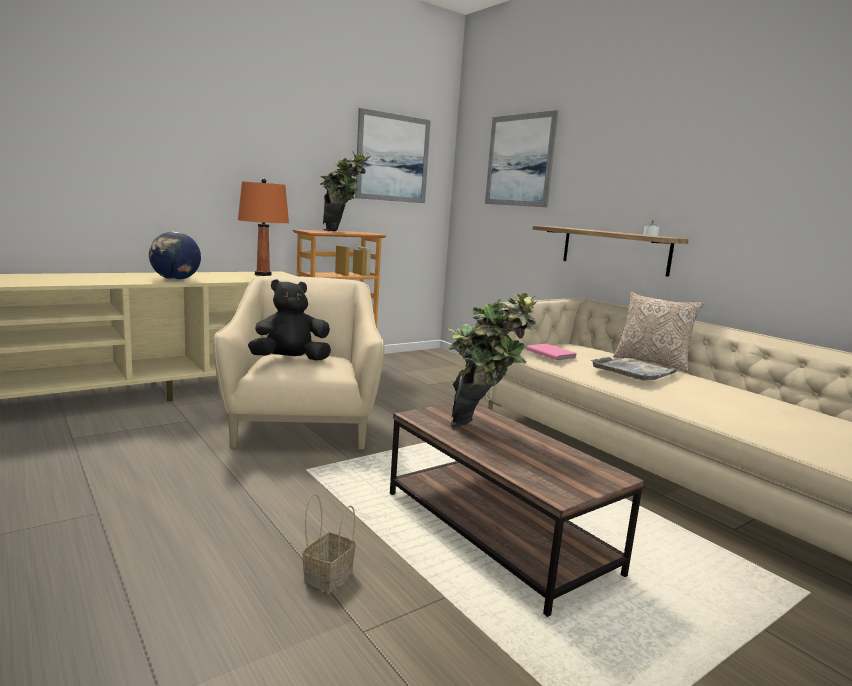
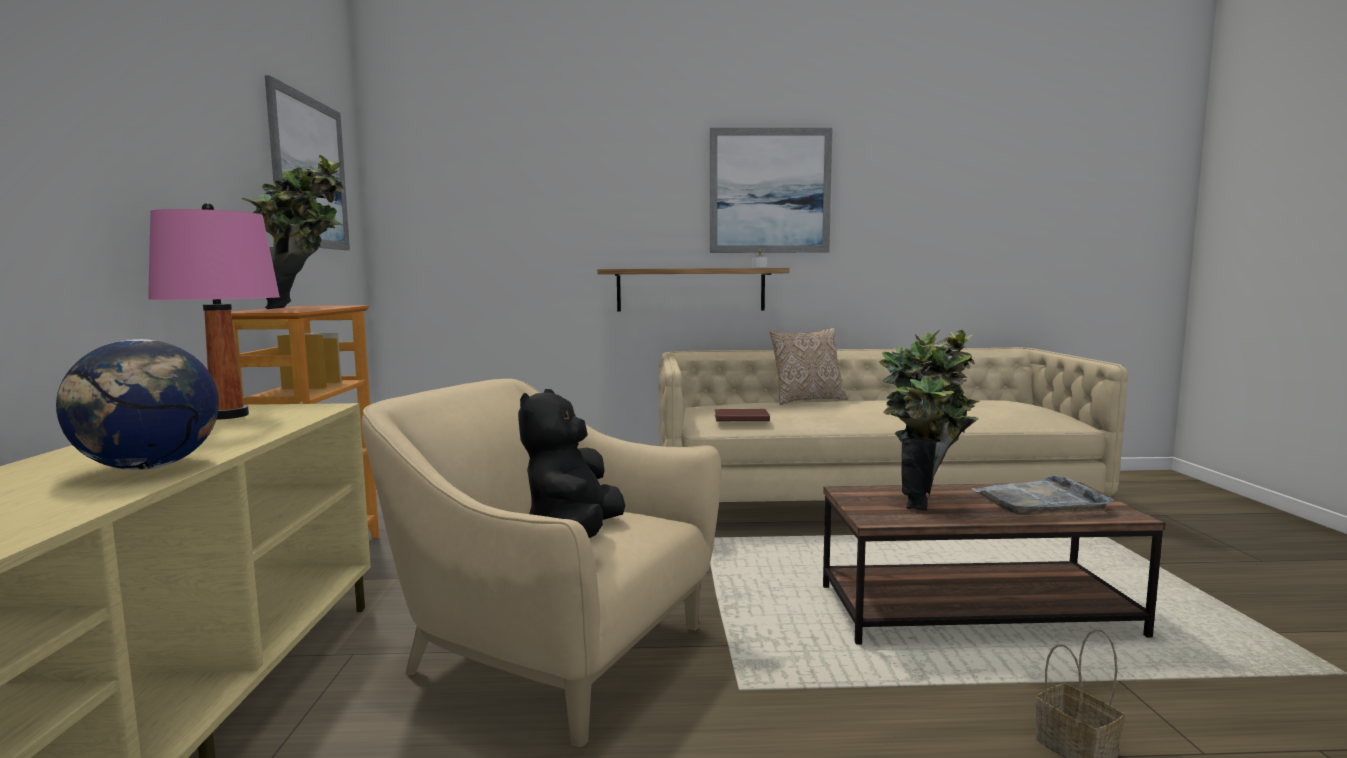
camera: 55 degrees left, 5 degrees down
(263, 274) = (228, 416): orange table lamp -> pink table lamp
(519, 160) = (514, 183): picture -> picture (770, 191)
(551, 353) = (740, 417): pink book -> brown book
(633, 371) = (836, 410): grey tray -> grey tray (1039, 501)

